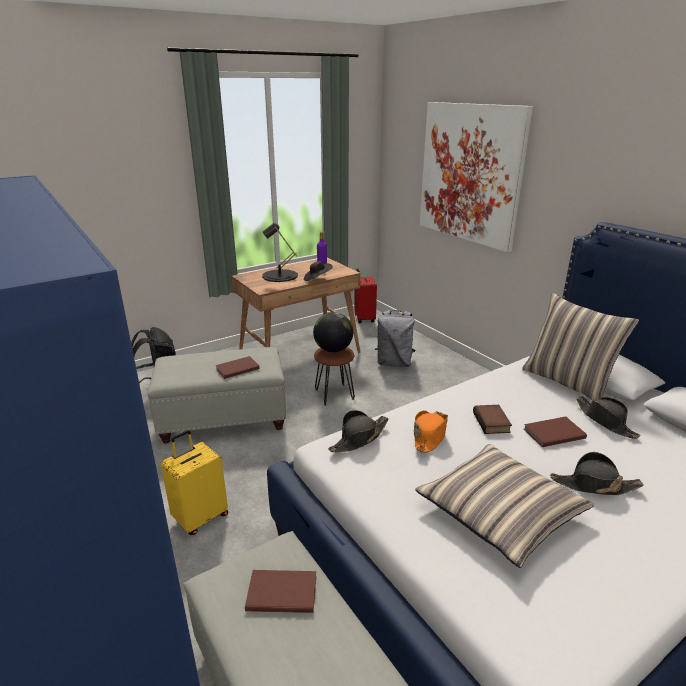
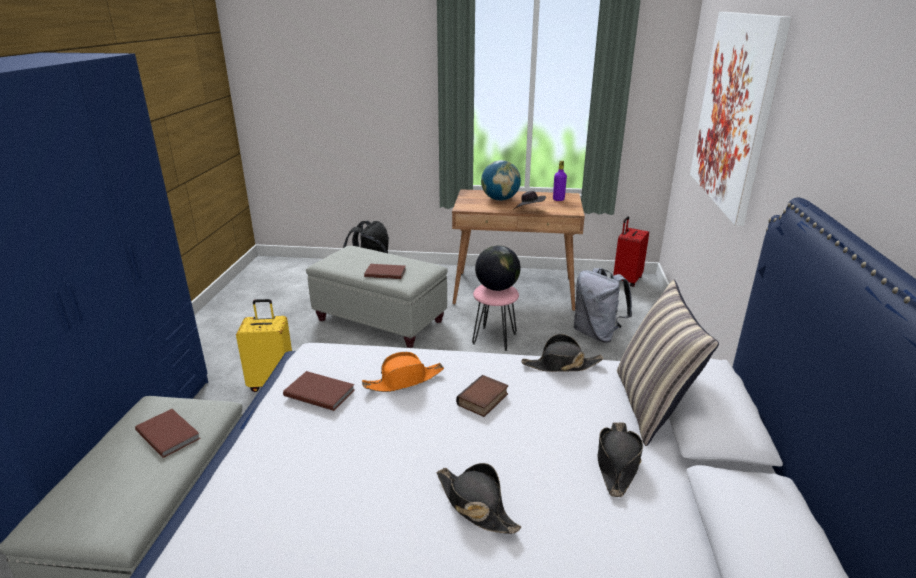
camera: 40 degrees right, 0 degrees up
(280, 276) = (500, 199): black table lamp -> globe
(334, 394) = (494, 339): brown stool -> pink stool
(359, 438) = (348, 355): black hat -> black hat (561, 365)
(500, 512) = (350, 469): pillow -> none
(552, 433) = (526, 440): brown book -> brown book (319, 392)

